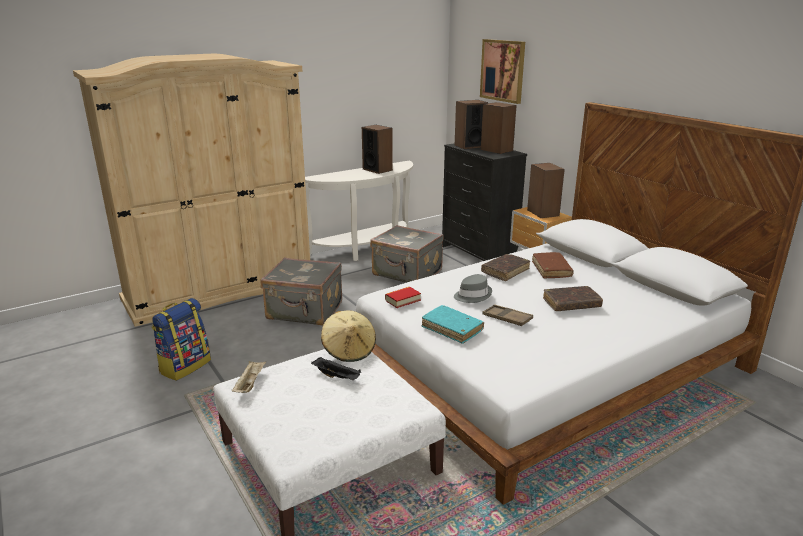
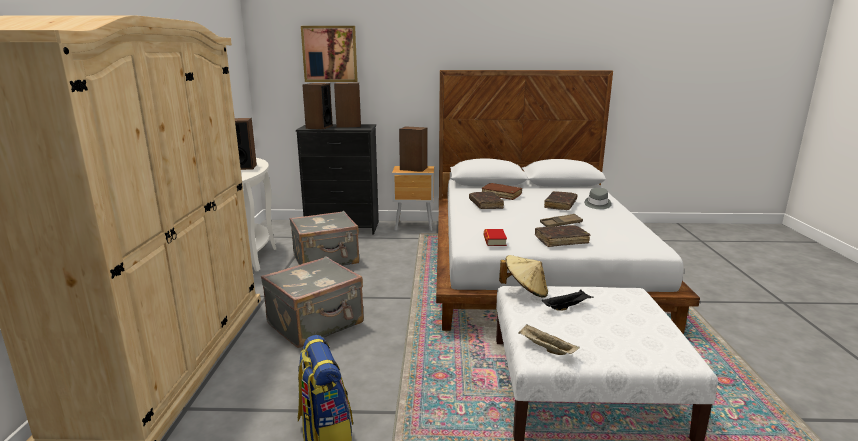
camera: 55 degrees left, 5 degrees down
(452, 329) = (561, 240): turquoise book -> brown book
(472, 295) = (517, 220): grey hat -> grey hat (597, 204)

